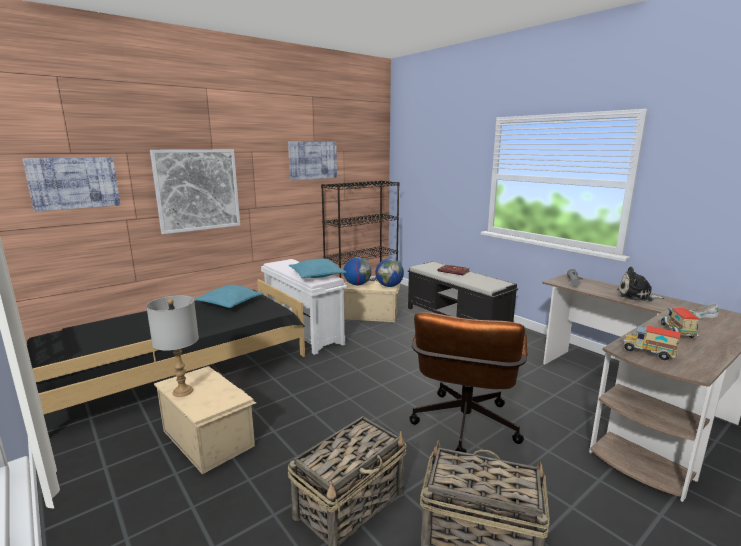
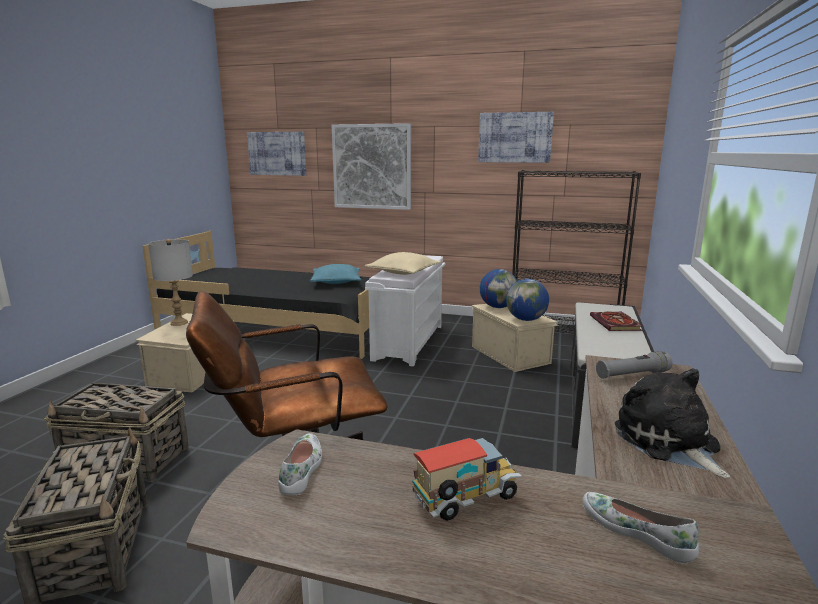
camera: 55 degrees right, 0 degrees up
(317, 275) = (403, 272): turquoise pillow -> beige pillow
(648, 353) = (302, 469): toy truck -> white shoe

